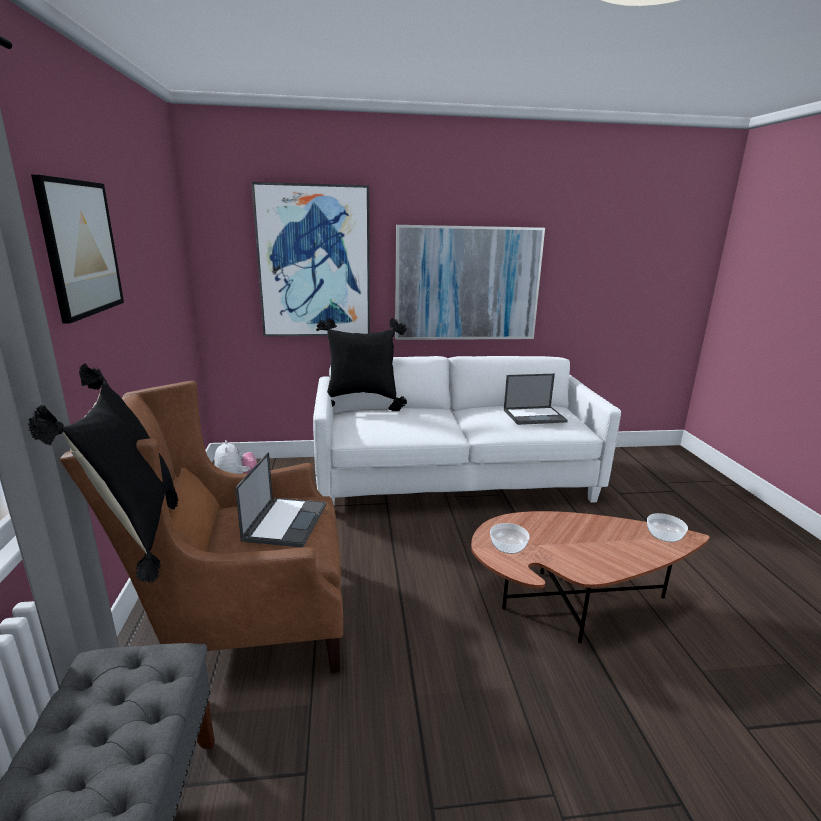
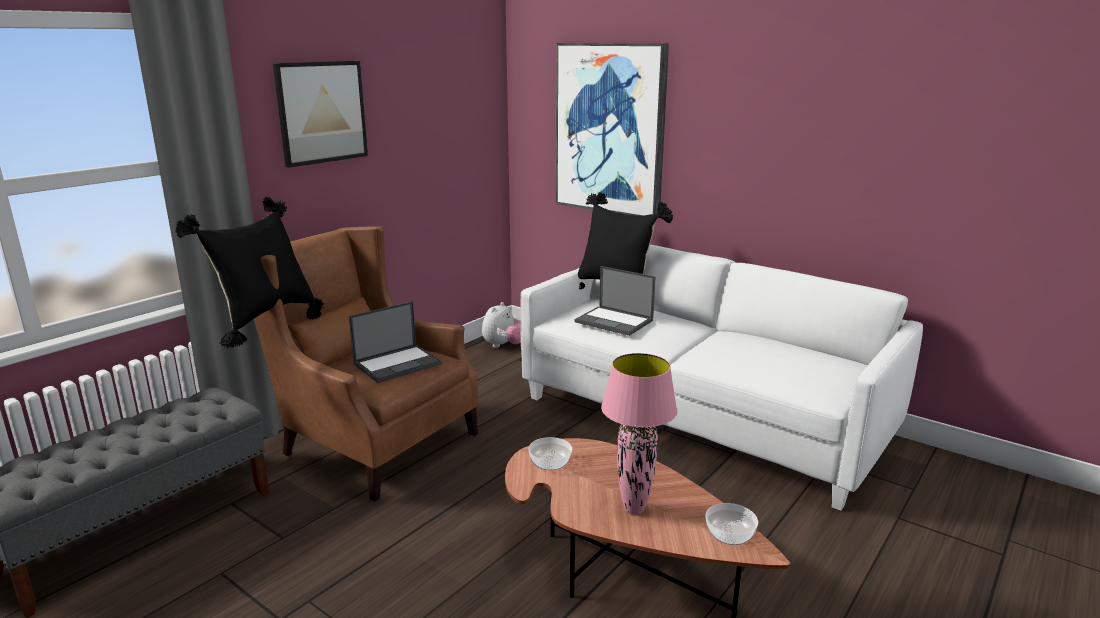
camera: 45 degrees right, 0 degrees up
(466, 283) = (778, 169): picture -> none
(535, 416) = (786, 360): laptop -> laptop (615, 321)
(605, 549) = (635, 509): none -> pink table lamp

